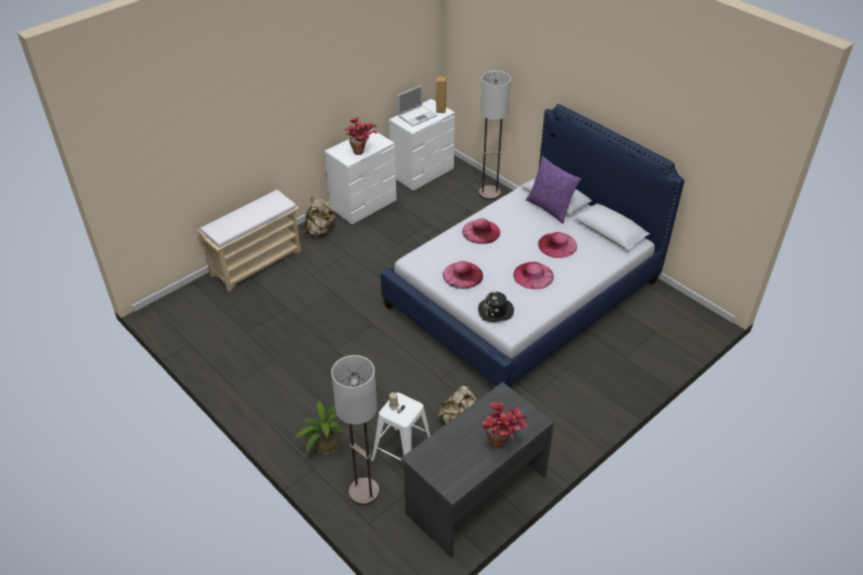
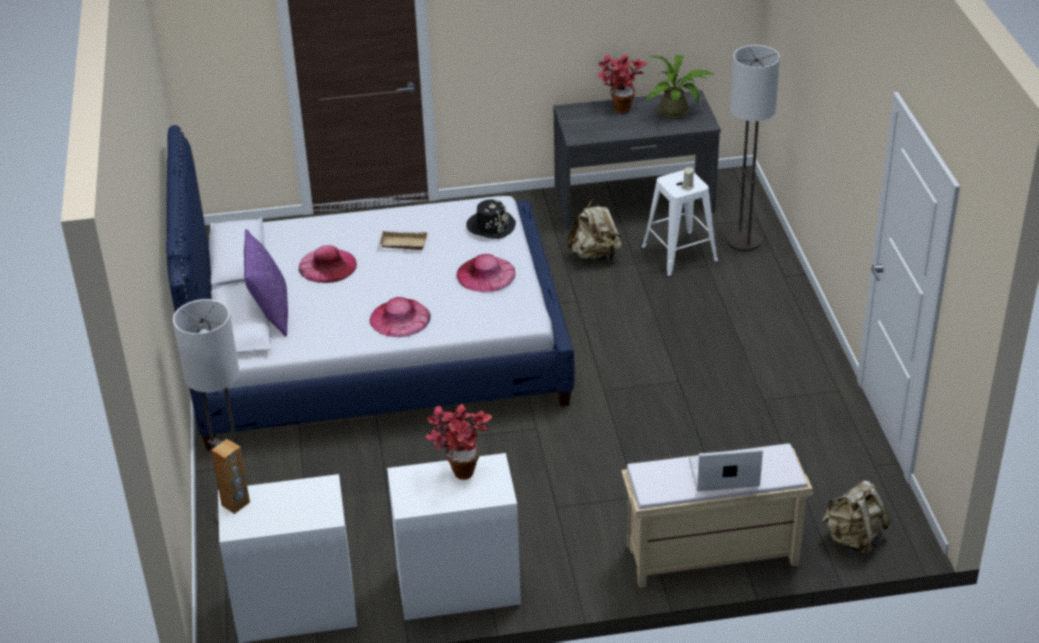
camera: 145 degrees left, 5 degrees down
(319, 231) = (571, 569): beige backpack -> beige backpack (853, 539)
(324, 446) = (760, 290): potted plant -> potted plant (677, 113)
(417, 115) = (288, 509): laptop -> laptop (722, 473)
(533, 275) = (402, 244): pink hat -> beige tray

